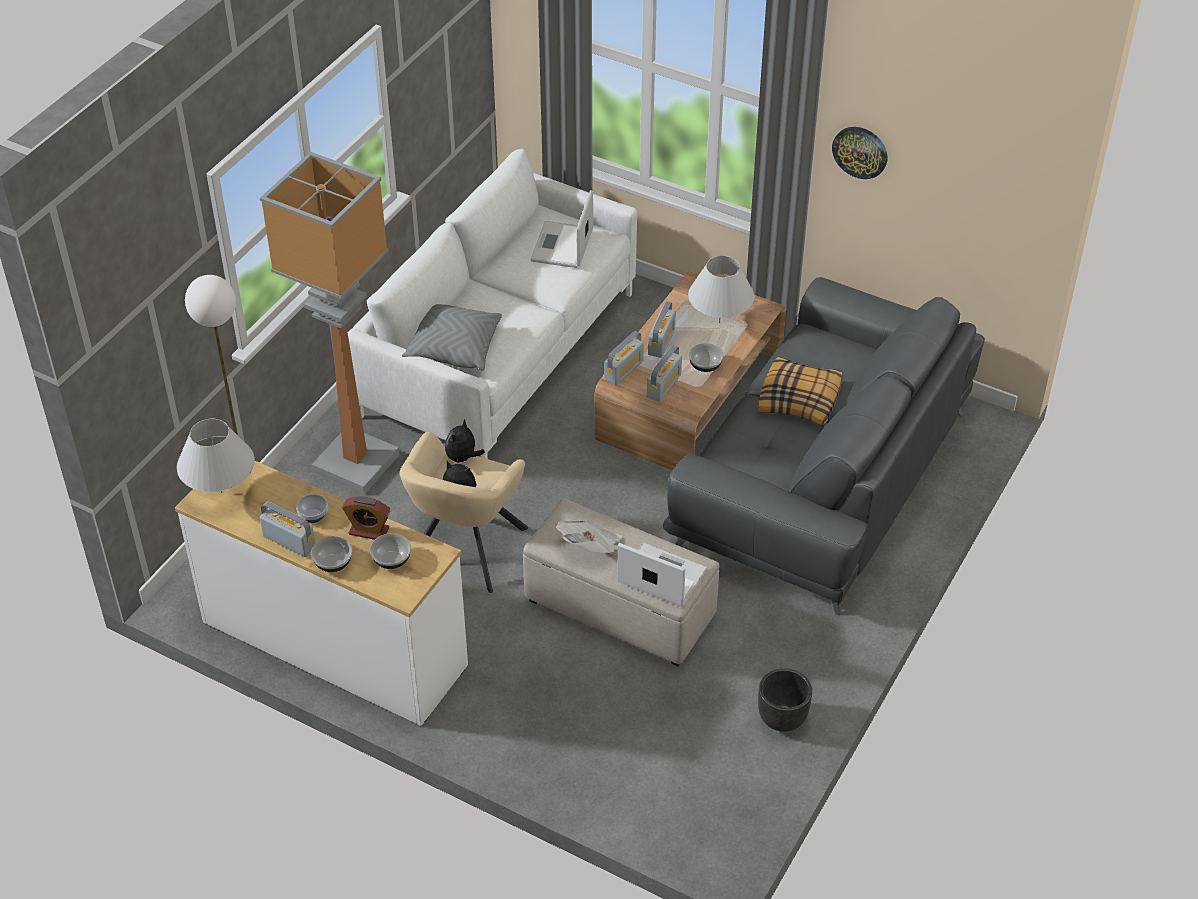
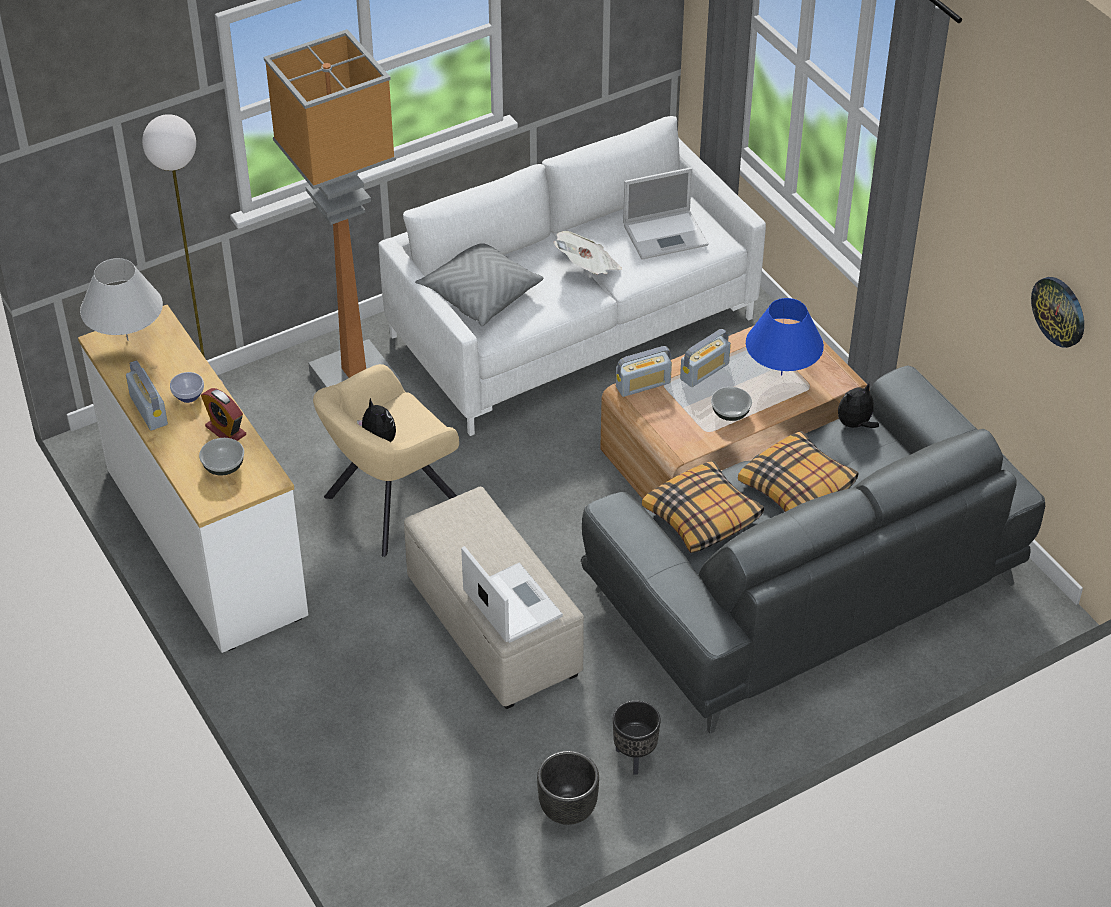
camera: 30 degrees right, 0 degrees up
(333, 563) = (169, 447): bowl -> none
(463, 458) = (410, 406): plush toy -> plush toy (855, 424)
(562, 246) = (666, 234): laptop -> laptop turned 150 degrees counterclockwise
(591, 547) = (466, 545): newspaper -> newspaper (587, 267)
(664, 385) = (671, 416): radio -> none
(719, 322) = (781, 375): white table lamp -> blue table lamp
(750, 450) = (702, 517): none -> pillow
(799, 658) = (634, 758): none -> black planter
(860, 151) = (968, 233): wall clock -> wall clock (1059, 311)

